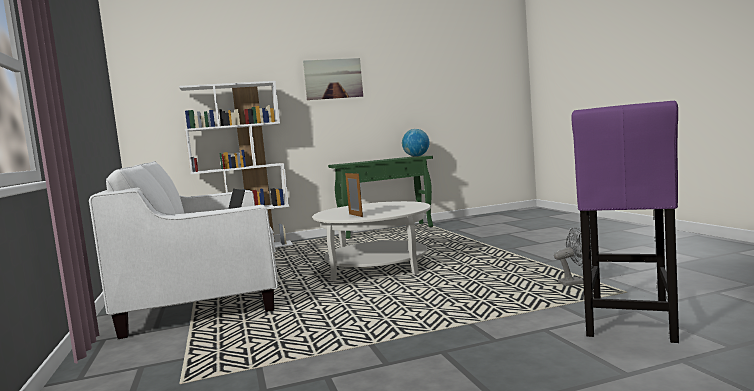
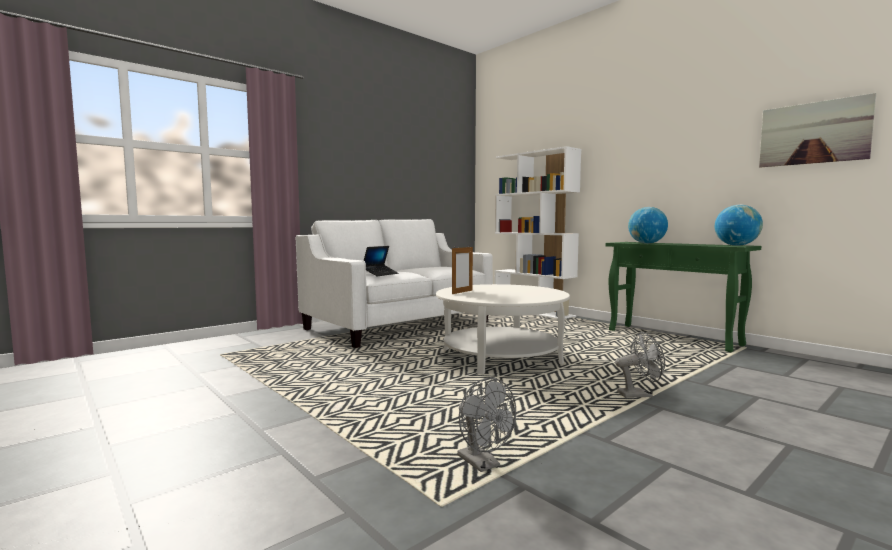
camera: 65 degrees right, 0 degrees up
(333, 79) = (650, 138): picture -> picture (813, 133)
(363, 162) = (646, 243): none -> globe
(489, 248) = (639, 395): none -> grey fan
(629, 323) = (290, 507): purple stool -> none

